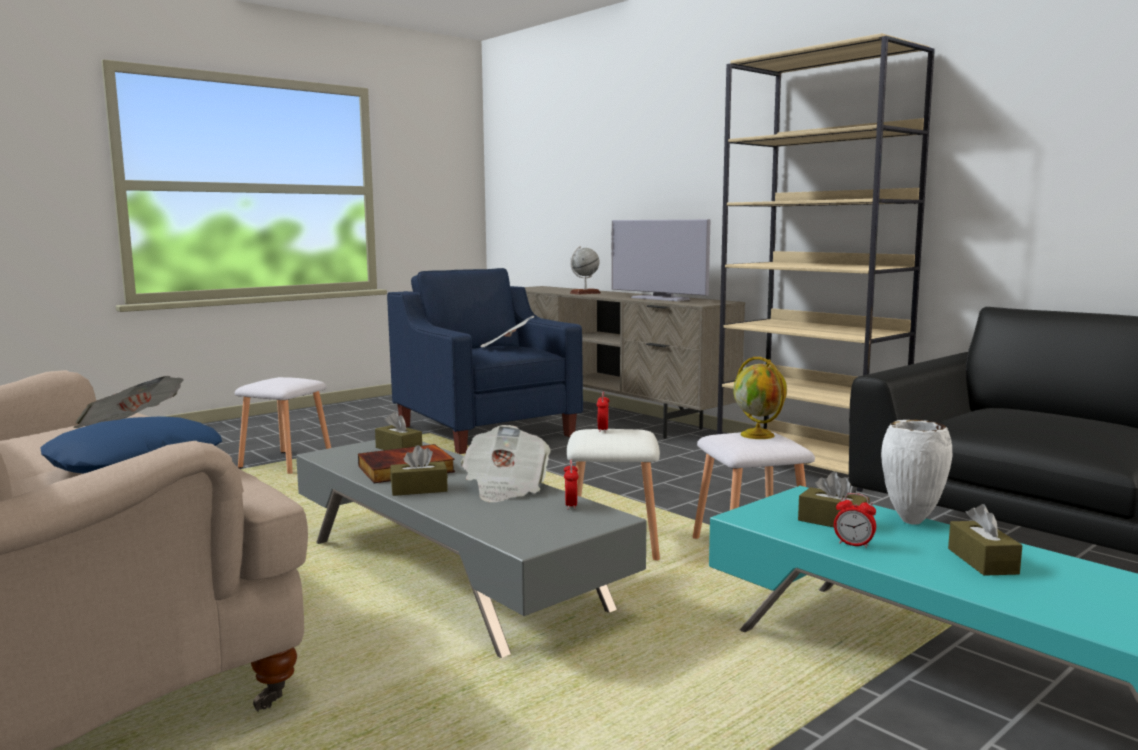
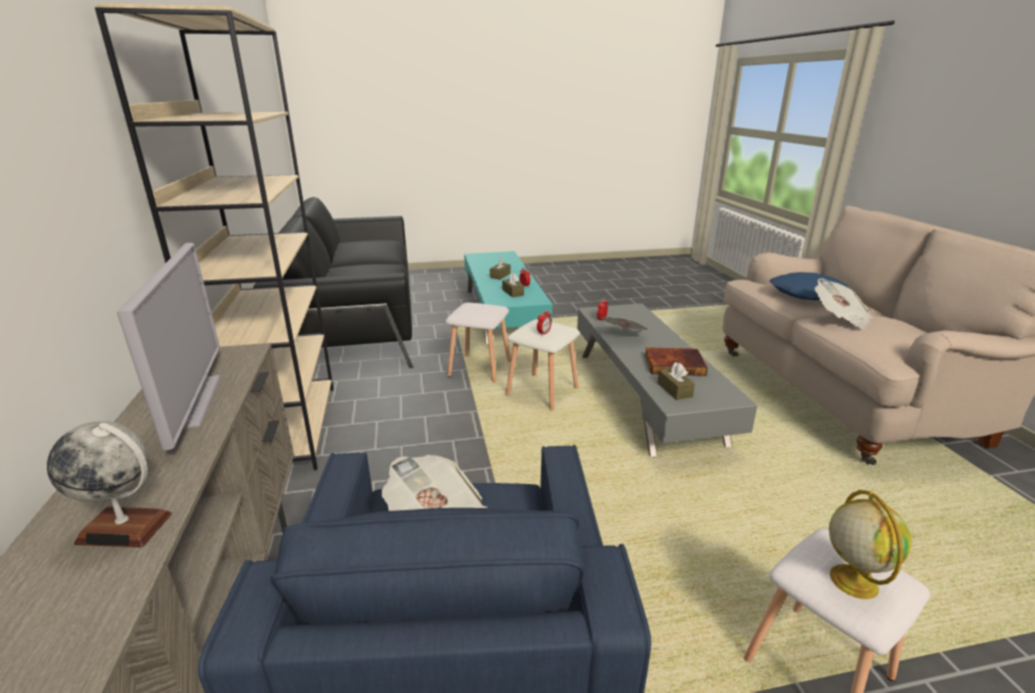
camera: 150 degrees left, 15 degrees up
(419, 489) = (670, 345): brown tissue box -> none
(758, 435) = (472, 310): globe -> globe (852, 580)
(910, 522) = (487, 287): white vase -> none

